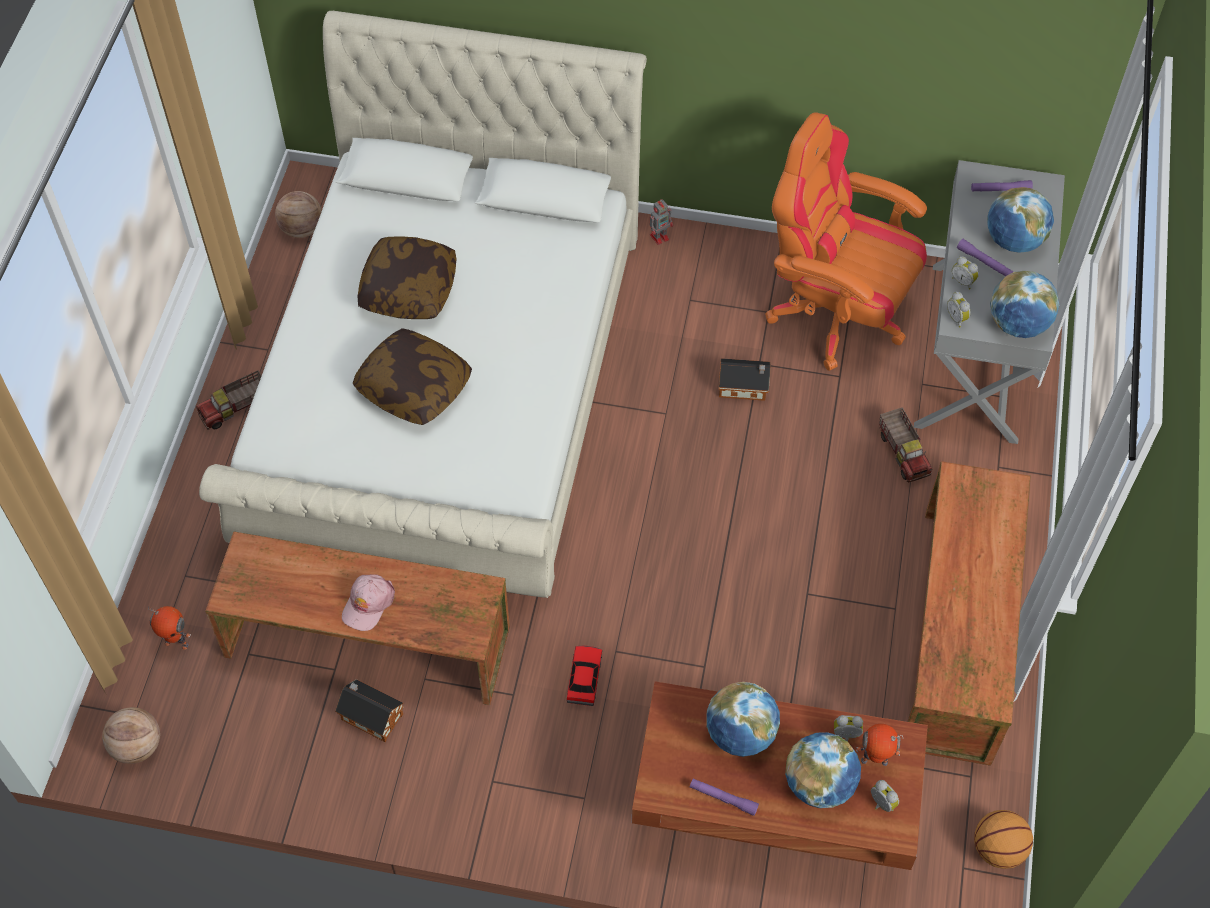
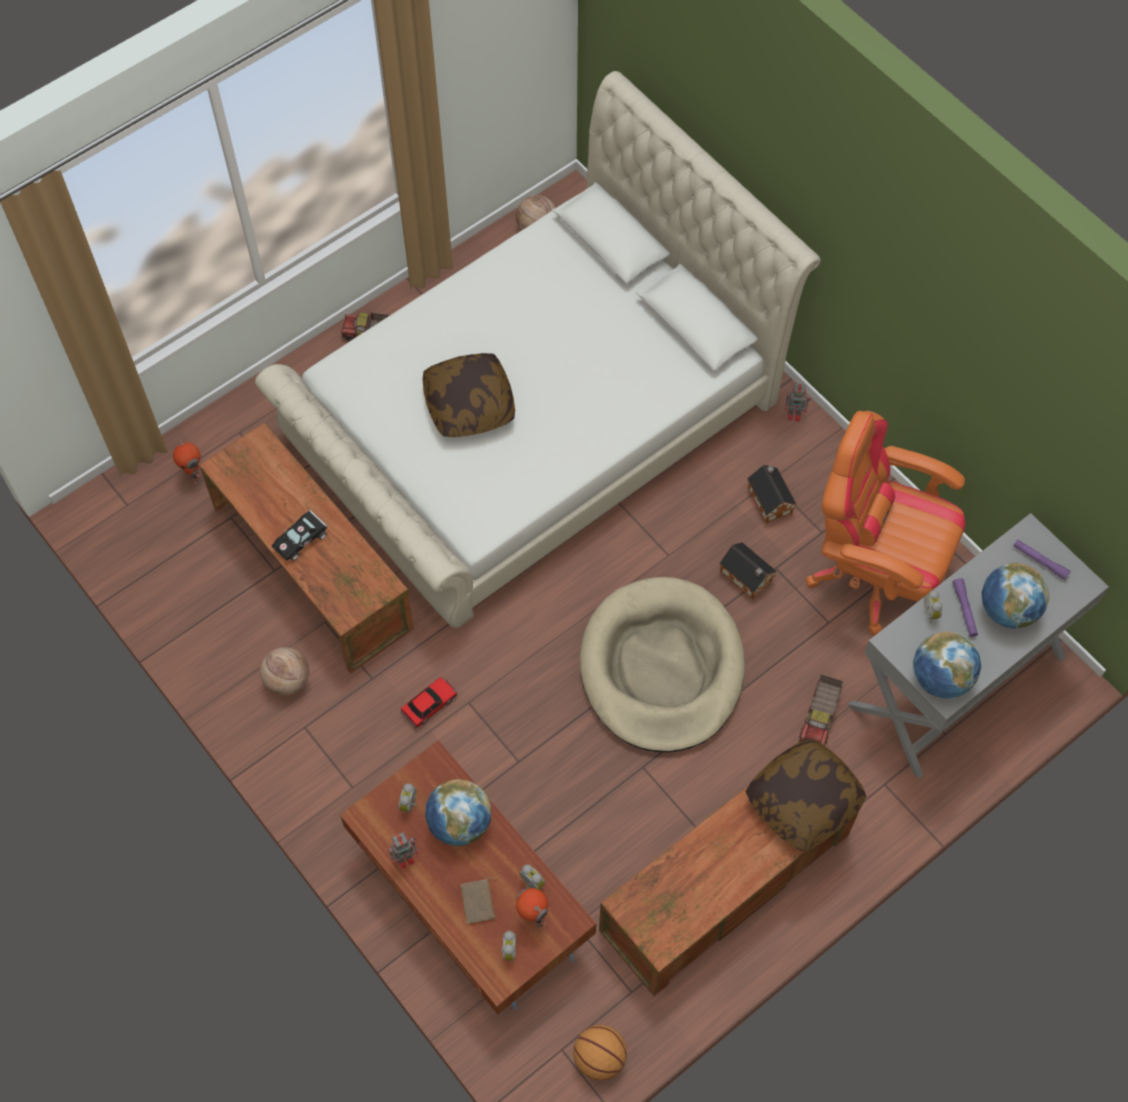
camera: 40 degrees right, 5 degrees up
(137, 746) = (111, 528): basketball -> basketball (287, 681)
(368, 604) = (302, 538): pink cap -> black toy car
(370, 715) = (268, 619): toy house -> toy house (769, 499)
(409, 289) = (533, 328): pillow -> pillow (803, 800)
(723, 798) = (405, 857): purple flashlight -> toy robot
(746, 505) = (661, 668): none -> beige dog bed
(819, 784) = (479, 902): globe -> brown book
(837, 314) = (875, 572): orange office chair -> orange office chair turned 45 degrees counterclockwise
(957, 318) = (896, 638): alarm clock -> alarm clock (410, 804)

